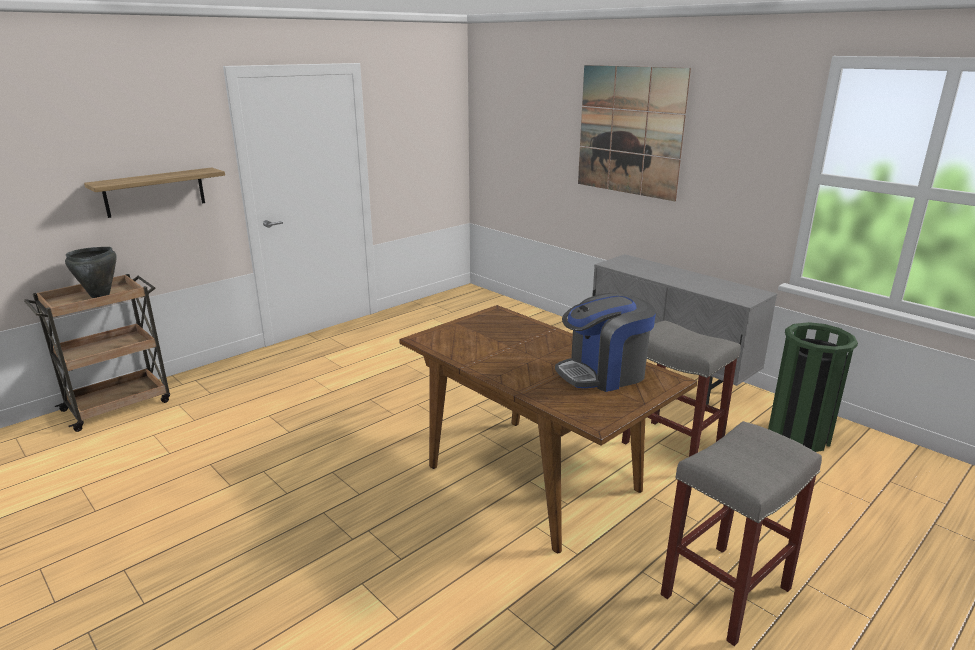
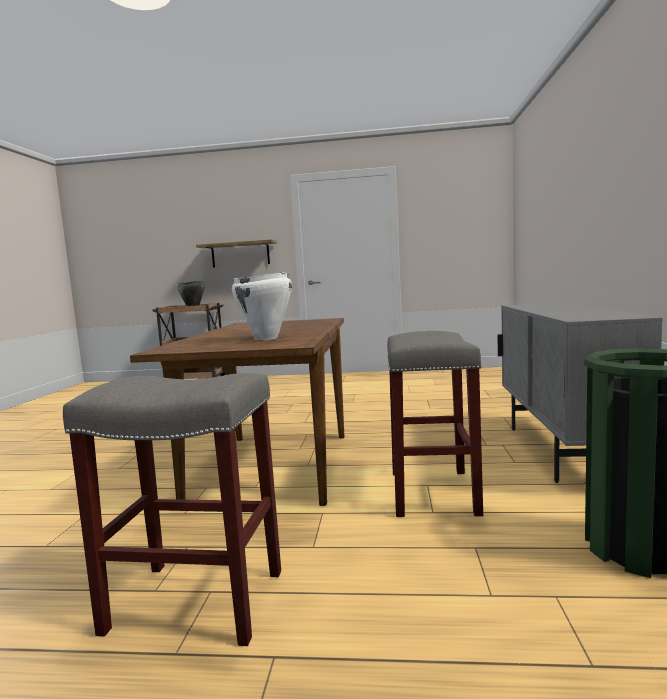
camera: 50 degrees right, 15 degrees down
(603, 373) = (266, 338): coffee machine -> white cooking pot
(629, 131) = (581, 164): picture -> none

